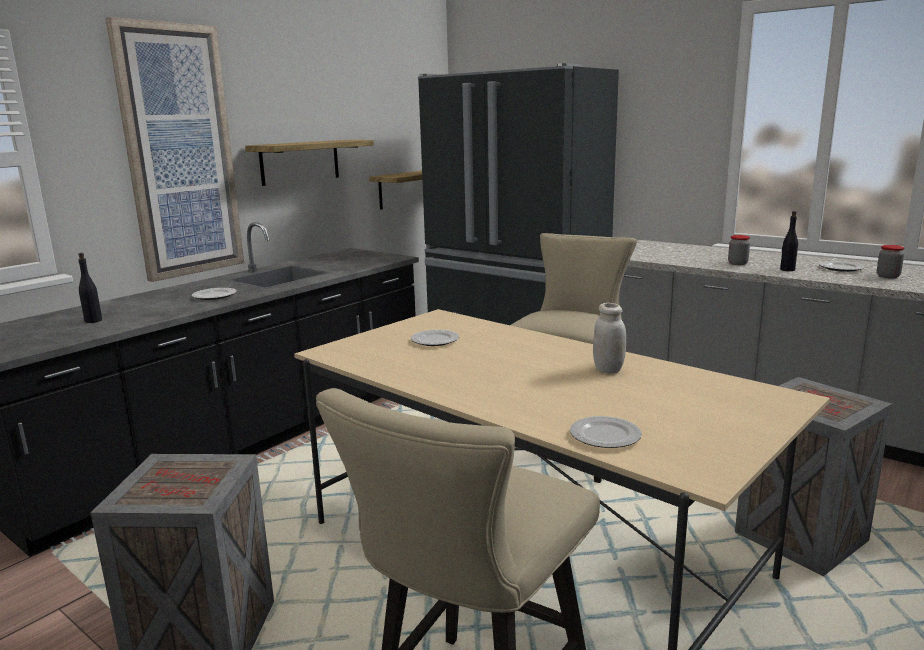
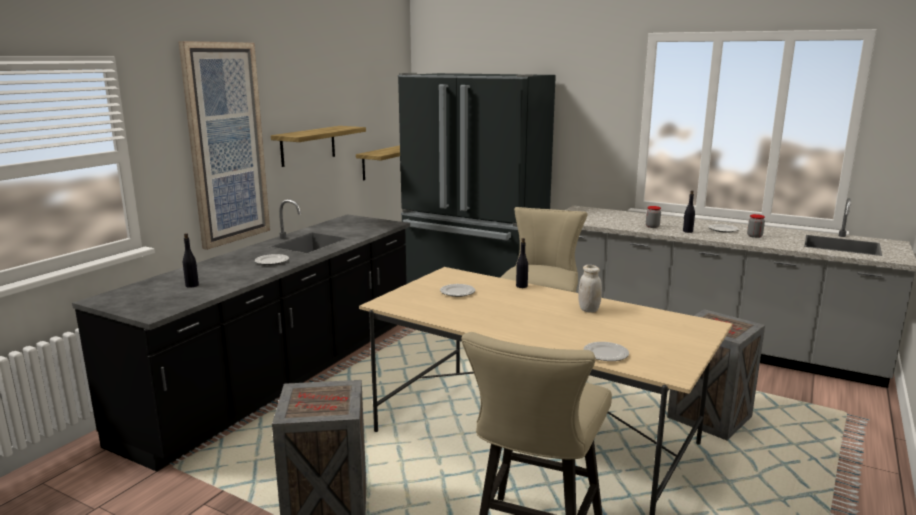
camera: 10 degrees left, 0 degrees up
(527, 335) = (521, 286): none -> black bottle

